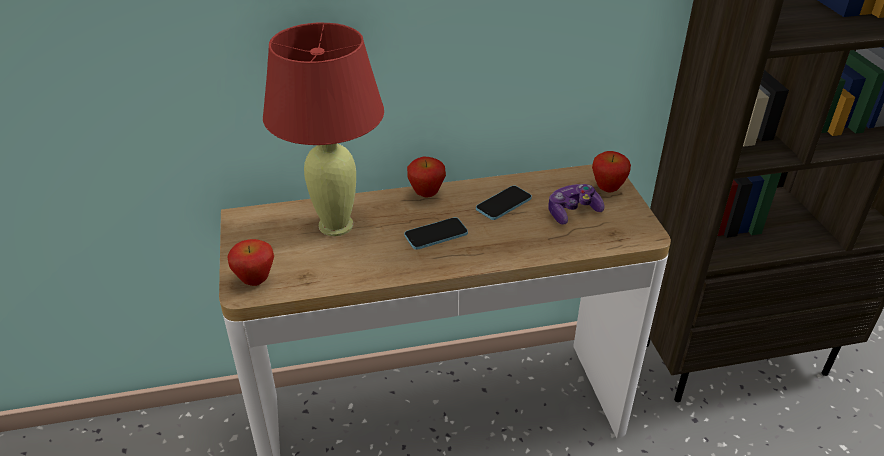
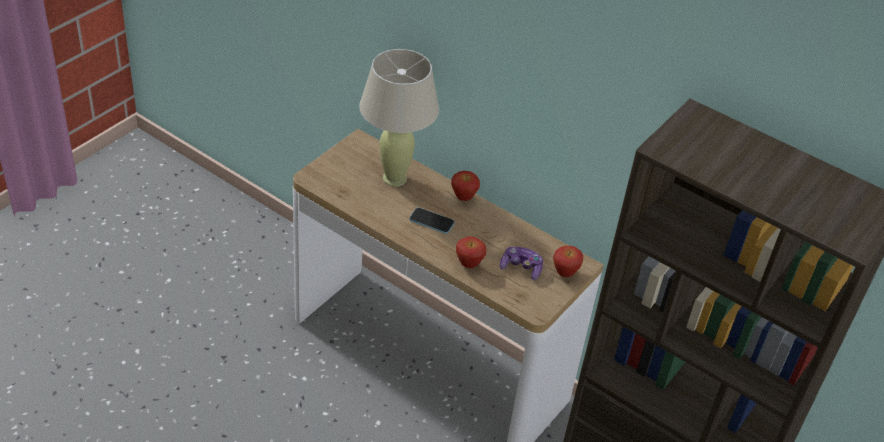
camera: 45 degrees right, 5 degrees up
(255, 281) = (321, 176): apple -> apple (469, 264)
(335, 225) = (394, 178): red table lamp -> beige table lamp
(503, 204) = (493, 234): phone -> none

